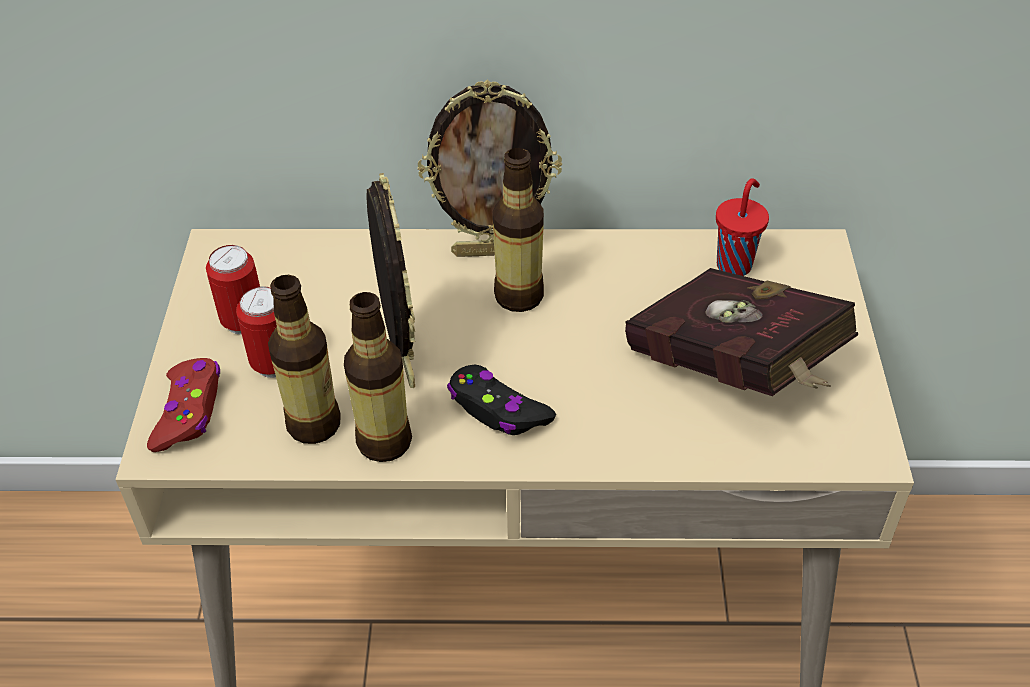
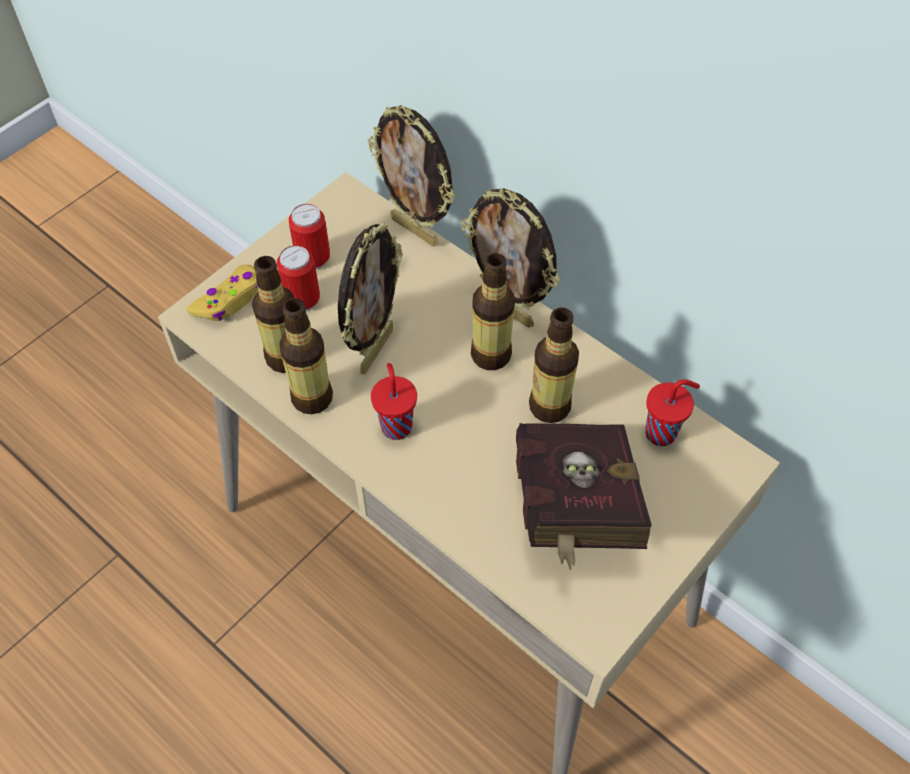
camera: 40 degrees right, 10 degrees up
(189, 411) = (230, 300): red game controller -> yellow game controller
(326, 237) = (416, 230): none -> picture frame
(498, 410) = (396, 425): black game controller -> red cup
(619, 304) = (549, 406): none -> bottle

